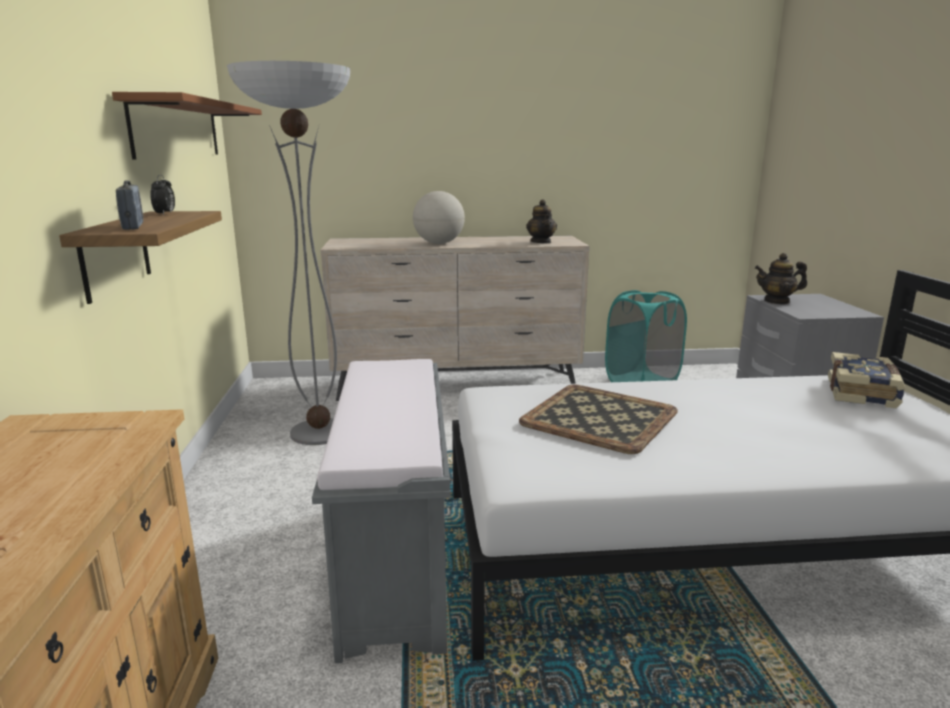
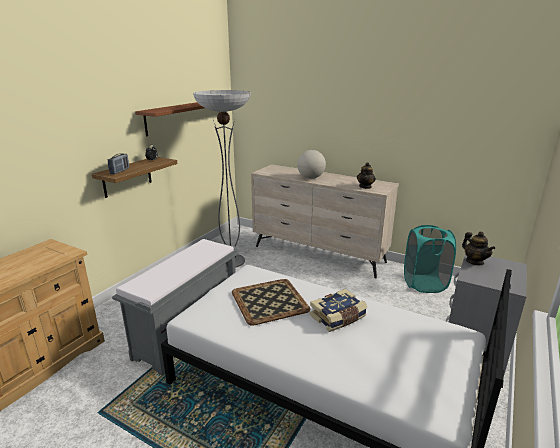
camera: 35 degrees right, 5 degrees up
(777, 301) = (474, 262): teapot -> teapot turned 150 degrees counterclockwise
(863, 393) = (439, 341): book -> book (338, 318)

